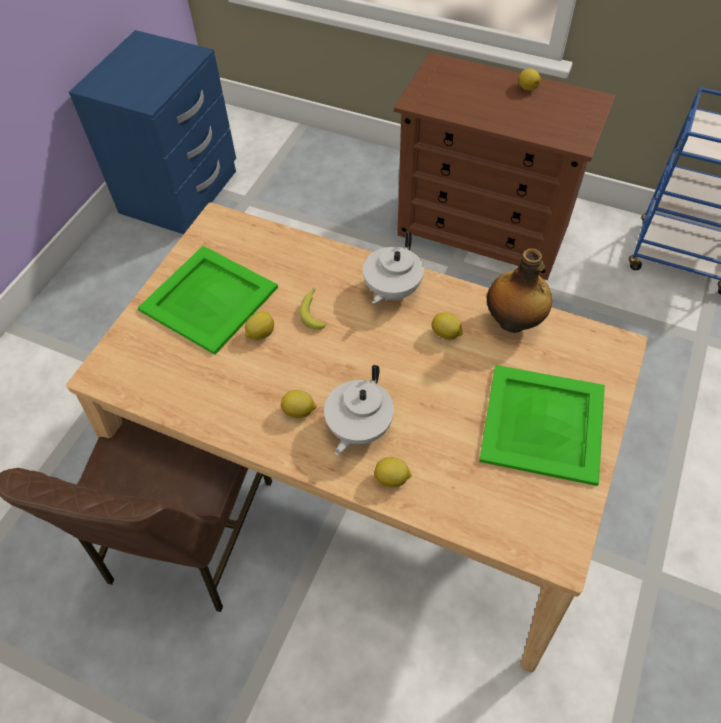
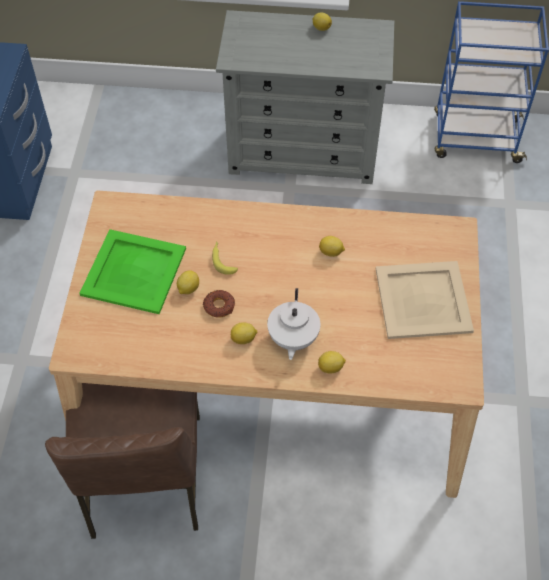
camera: 20 degrees left, 0 degrees up
(287, 363) = (219, 306): none -> donut
(391, 290) = (277, 228): white teapot -> none
(484, 230) = (304, 151): brown dresser -> grey dresser
(513, 322) = (377, 230): bottle -> none
(544, 423) = (423, 299): green tray -> beige tray

